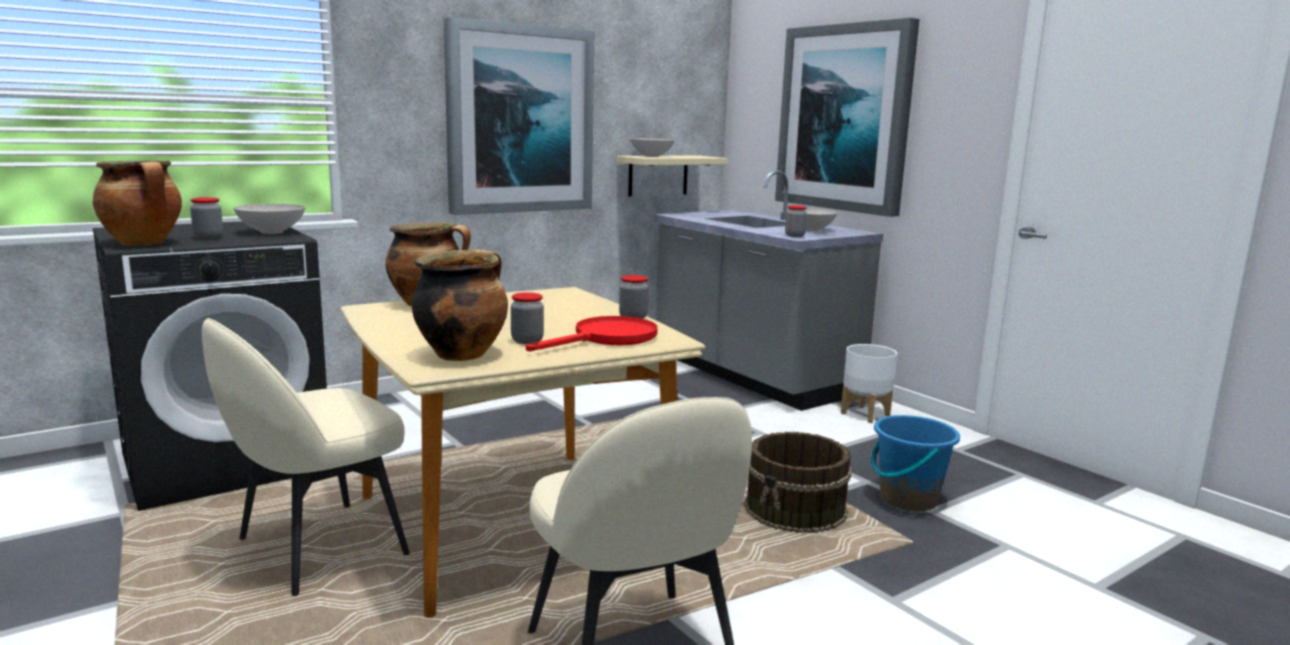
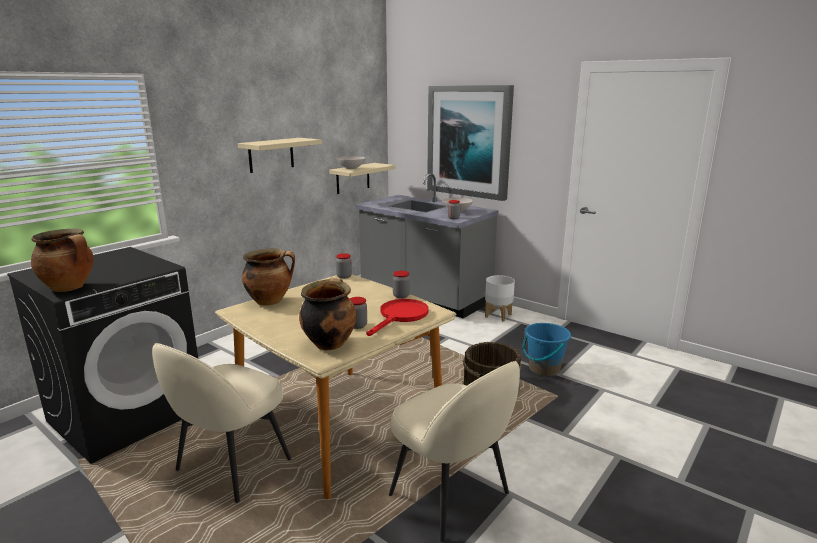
camera: 15 degrees left, 5 degrees up
(208, 237) = (108, 274): jar -> jar (344, 276)
(272, 232) = (144, 262): white bowl -> none
(520, 120) = (271, 155): picture -> beige shelf

